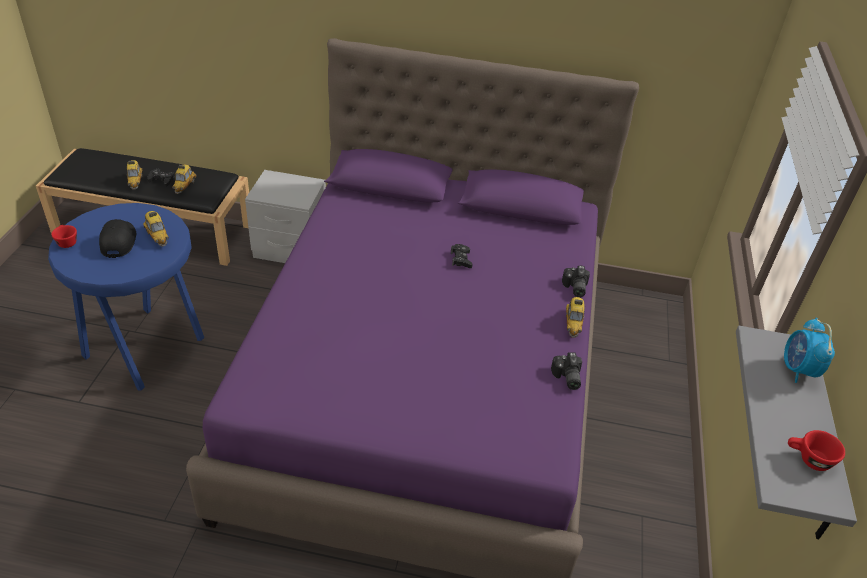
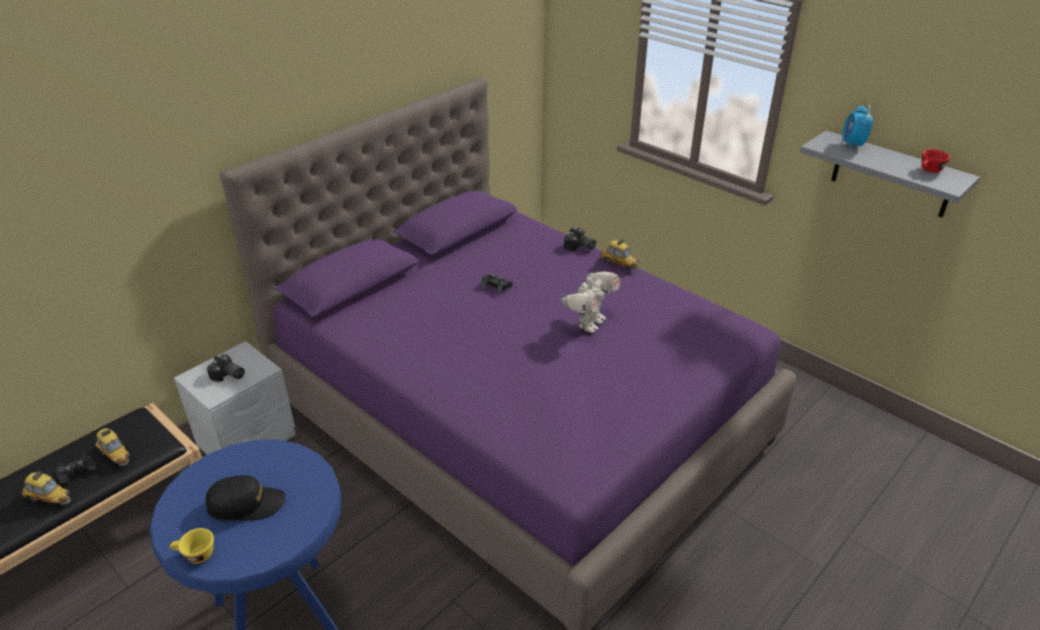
camera: 55 degrees left, 5 degrees down
(66, 242) = (195, 555): red cup -> yellow cup
(118, 241) = (246, 504): black cap -> black cap turned 150 degrees clockwise
(157, 237) = (272, 467): toy car -> none
(458, 336) = (589, 323): none -> toy robot
(566, 378) = (673, 290): camera -> camera (228, 376)
(798, 370) = (852, 145): alarm clock -> alarm clock turned 60 degrees clockwise

